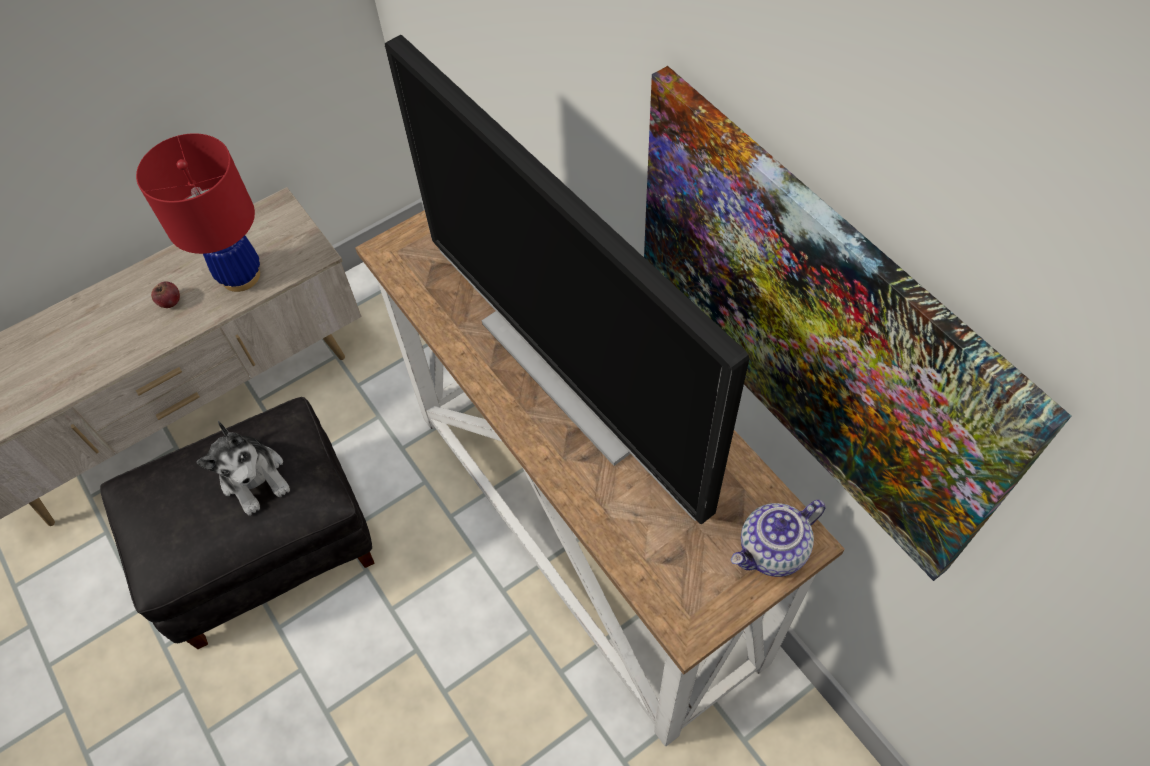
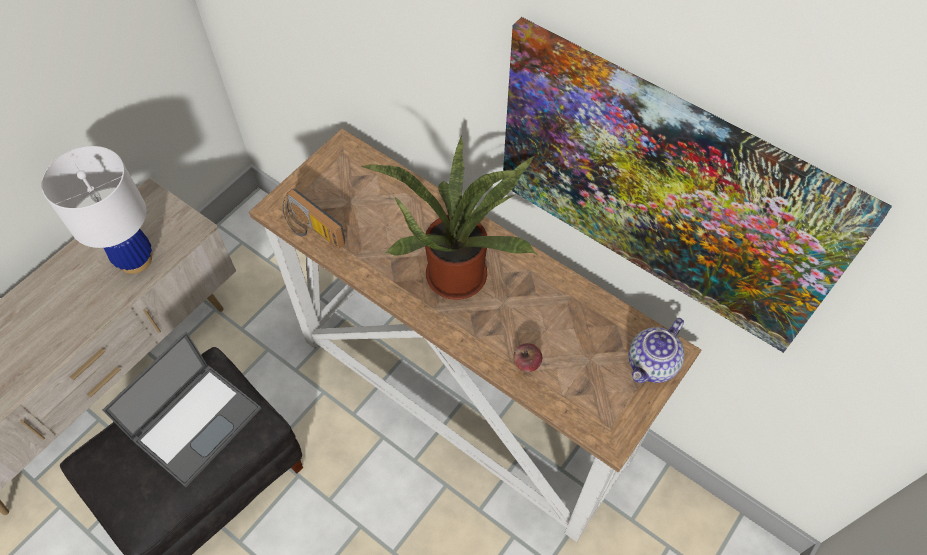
camera: 20 degrees left, 0 degrees up
(170, 302) = (79, 295): apple -> apple (526, 363)
(240, 276) = (135, 259): red table lamp -> white table lamp
(254, 477) = (197, 422): plush toy -> laptop
(417, 285) = (311, 230): none -> radio
(571, 373) = (458, 270): television -> potted plant

